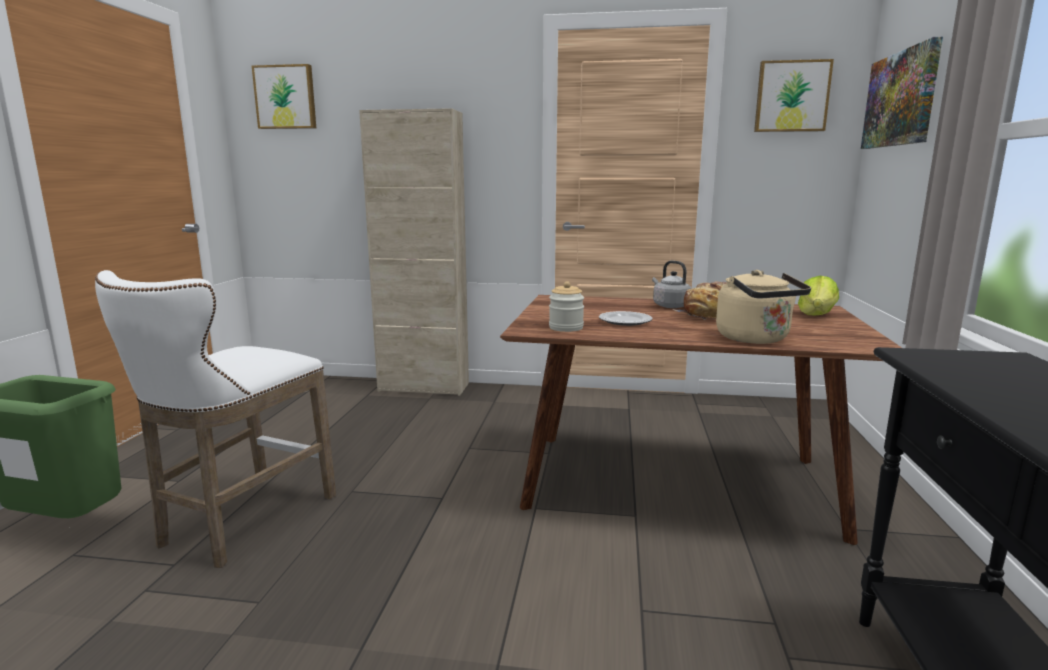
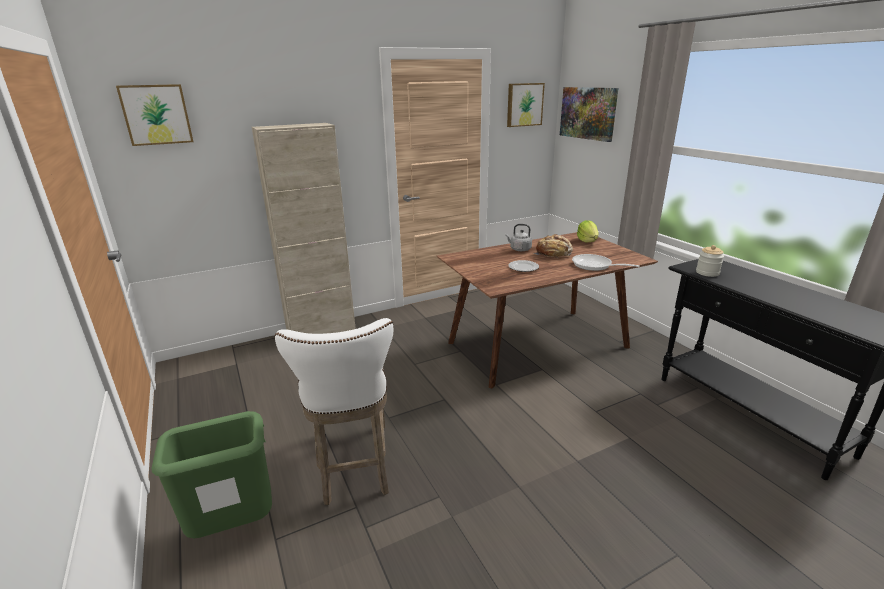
camera: 35 degrees left, 10 degrees up
(566, 328) = (508, 281): jar -> jar (707, 273)
(756, 339) = (595, 266): beige kettle -> frying pan

